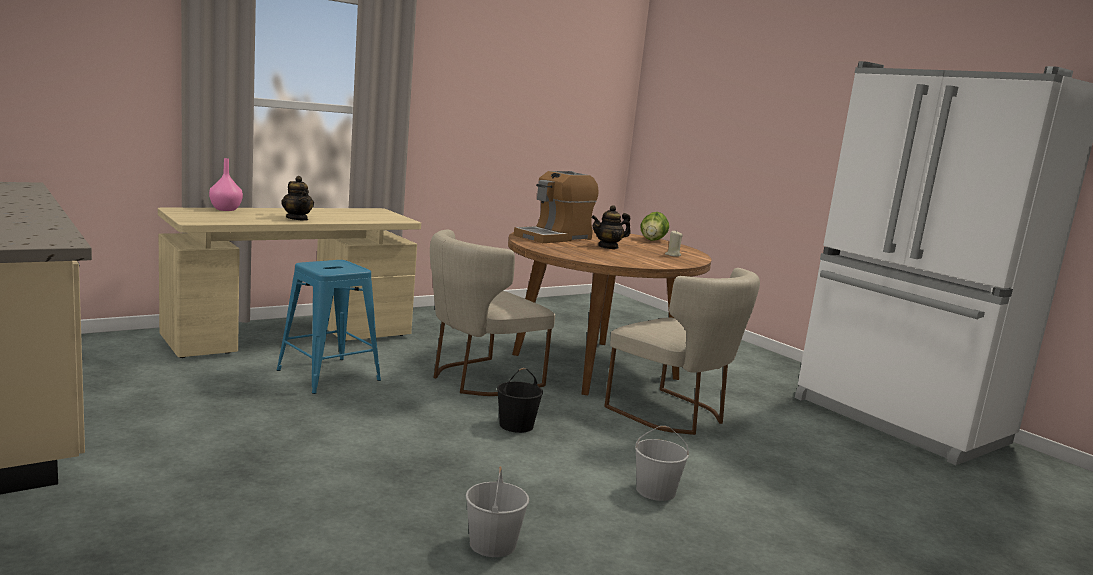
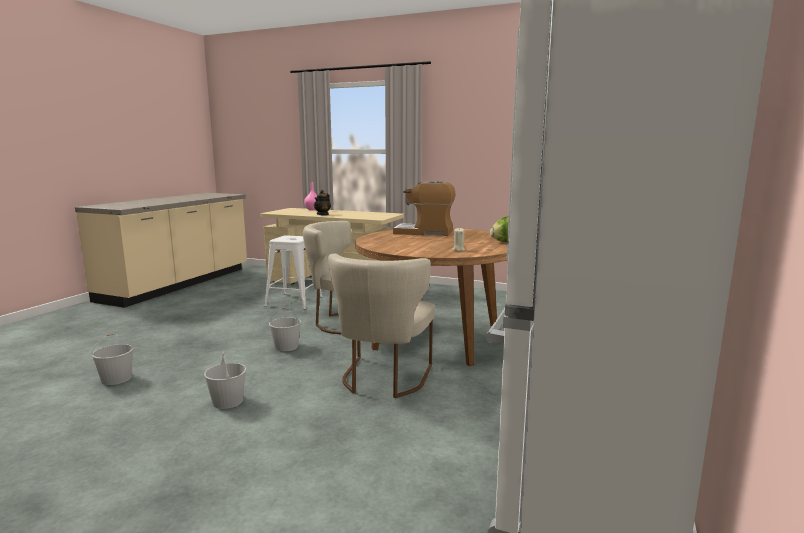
camera: 60 degrees right, 0 degrees up
(328, 375) = (294, 301): blue stool -> white stool
(516, 425) = (286, 346): black bucket -> white bucket
(608, 247) = (432, 240): teapot -> none

